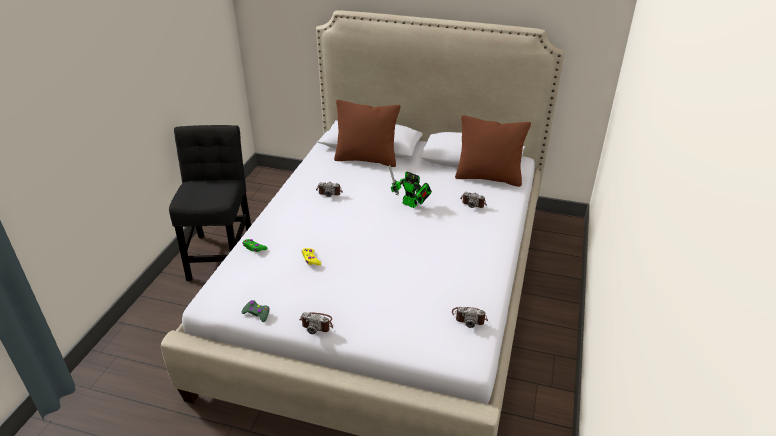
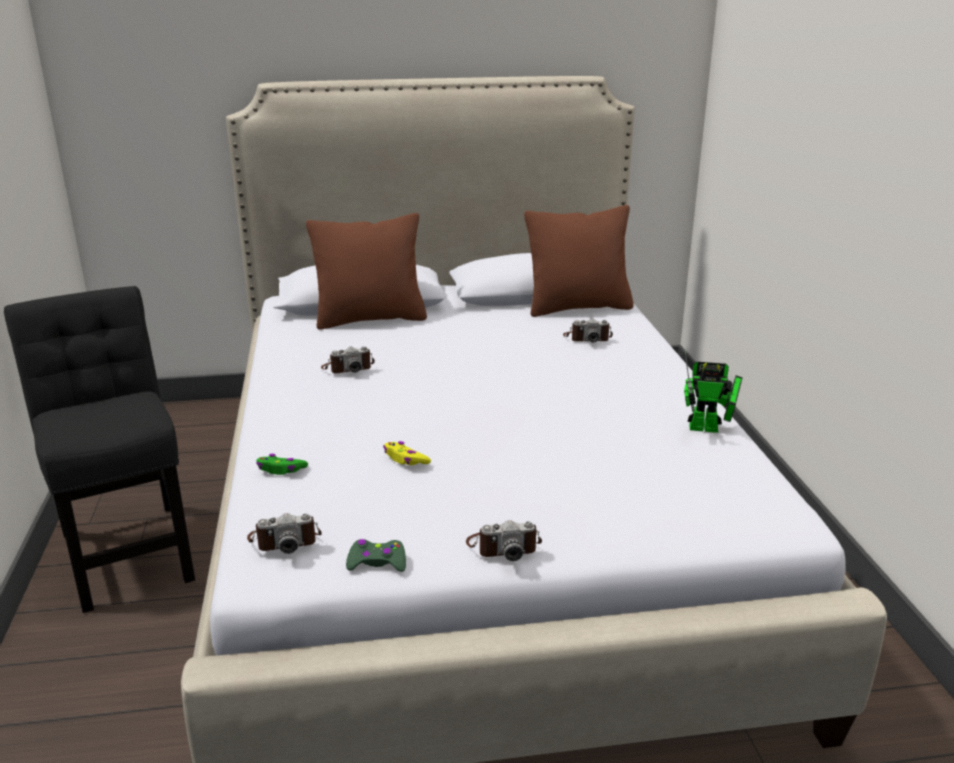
camera: 25 degrees left, 10 degrees down
(412, 205) = (499, 358): toy robot -> toy robot (708, 428)
(469, 317) = (731, 471): camera -> camera (285, 539)

